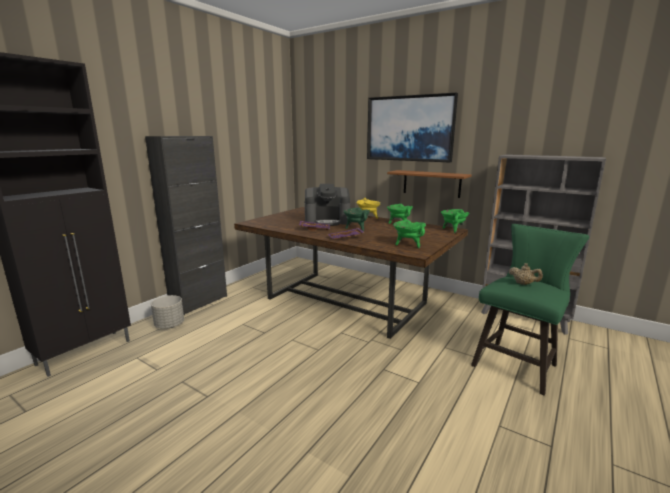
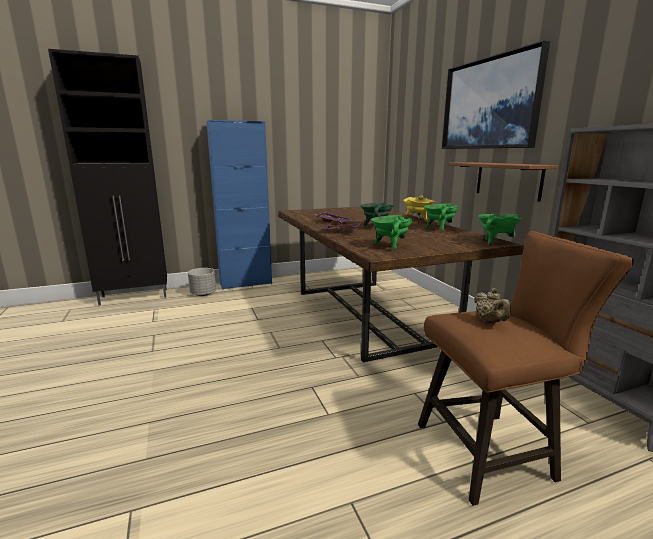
camera: 35 degrees right, 0 degrees up
(199, 302) = (245, 283): black cabinet -> blue cabinet
(327, 221) = (364, 218): coffee machine -> none
(517, 363) = (493, 451): green stool -> brown stool

